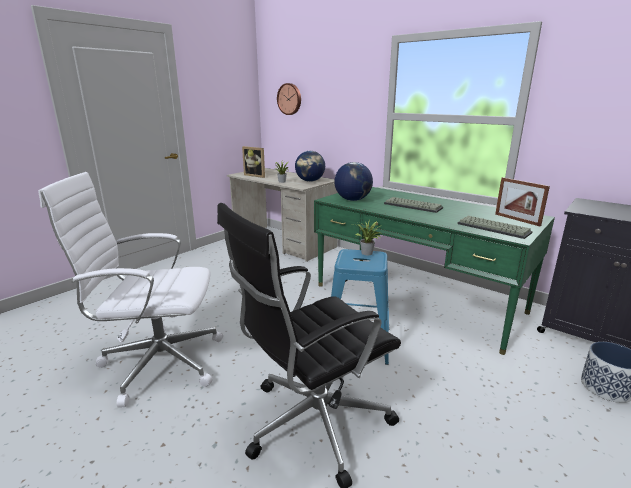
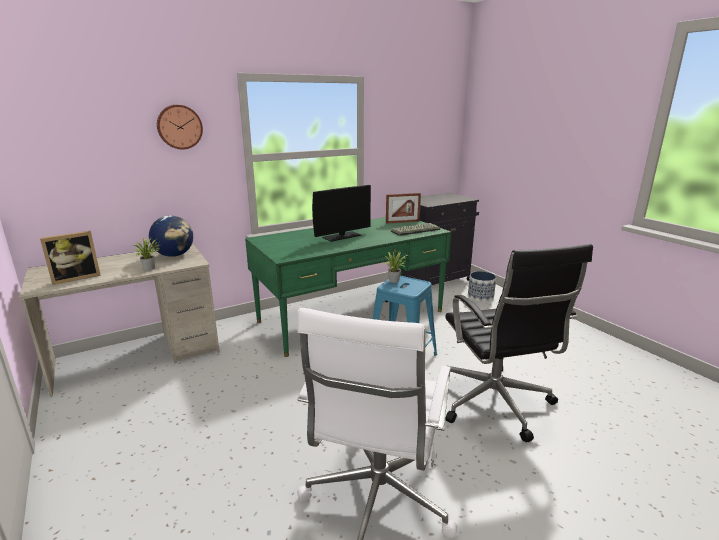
camera: 70 degrees left, 0 degrees up
(290, 99) = (72, 150): wall clock -> wall clock (179, 127)
(352, 200) = (298, 250): globe -> none
(413, 206) = (342, 236): keyboard -> monitor

